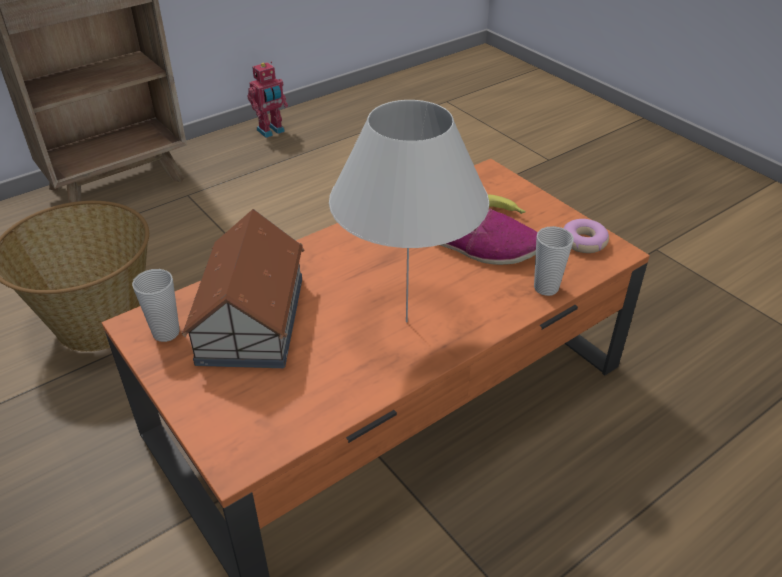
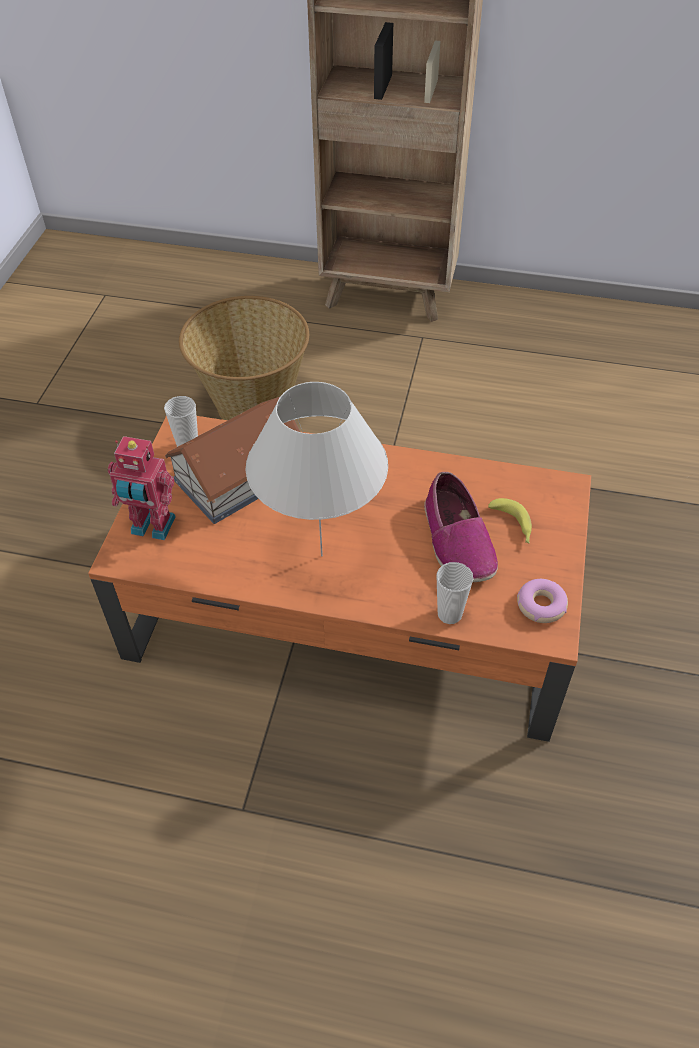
camera: 50 degrees right, 10 degrees up
(271, 131) = (560, 316): toy robot -> toy robot (152, 527)

